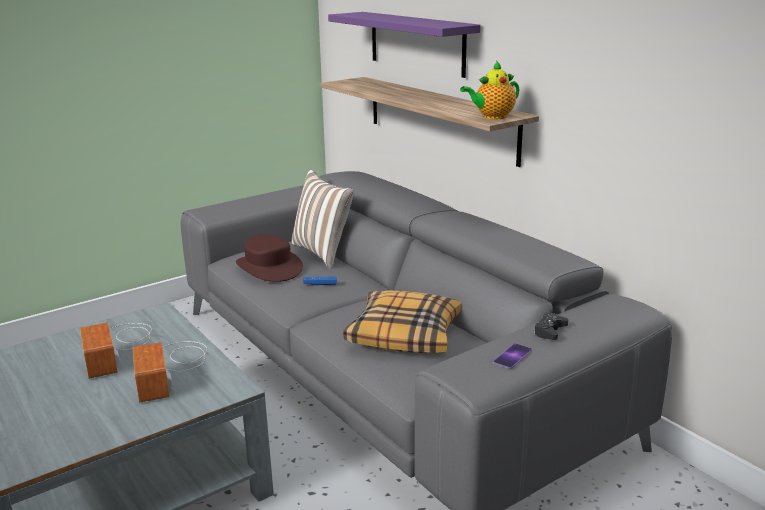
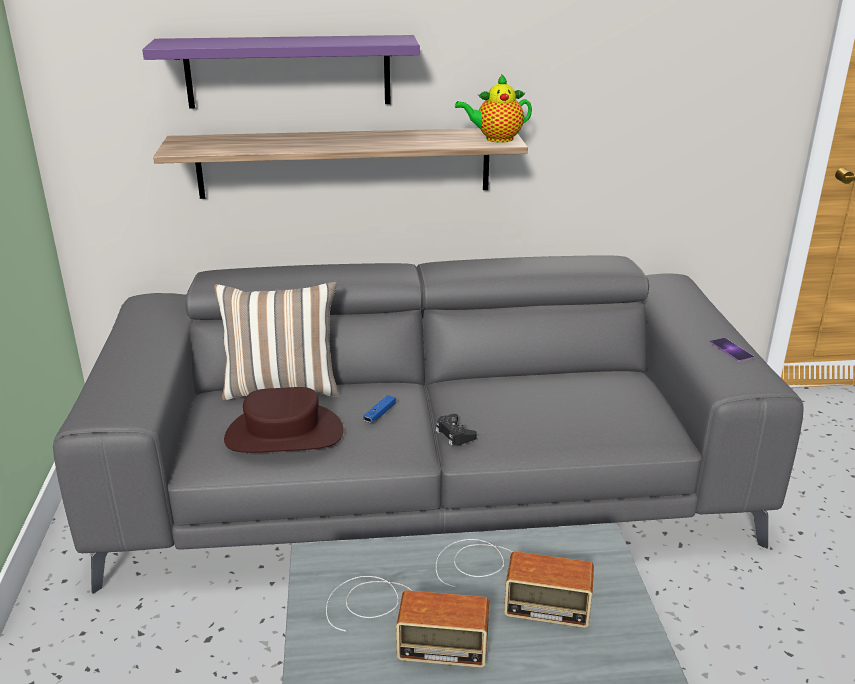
camera: 60 degrees left, 5 degrees up
(405, 334) = (556, 401): pillow -> none
(492, 117) = (496, 139): teapot -> teapot turned 75 degrees clockwise
(550, 331) = (694, 321): black game controller -> black game controller (454, 434)

